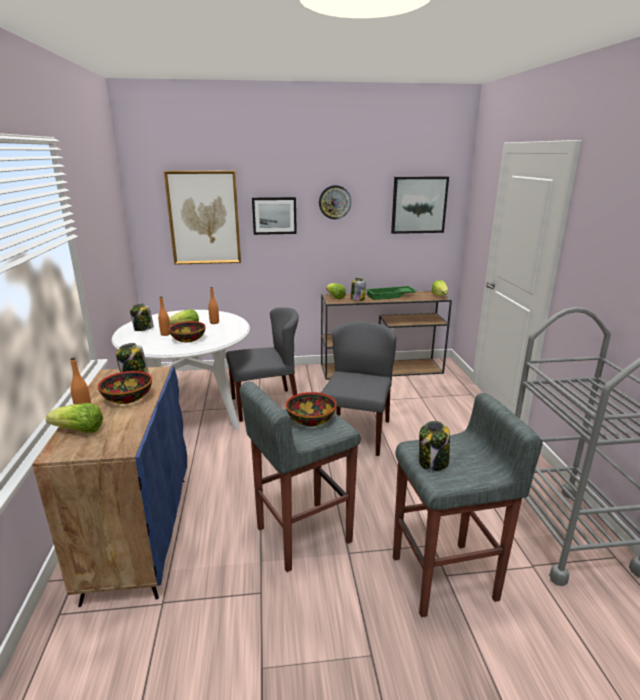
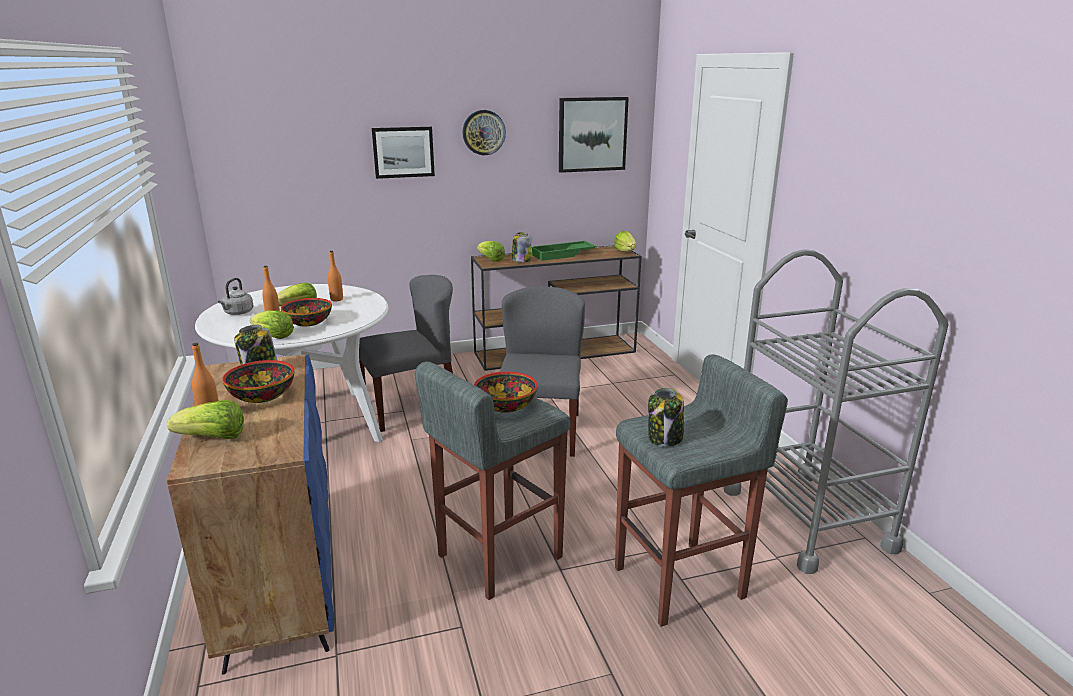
camera: 10 degrees left, 0 degrees up
(143, 329) = (238, 313): jar -> grey kettle
(160, 349) = (274, 337): none -> lettuce
(204, 218) = (305, 157): picture -> none

